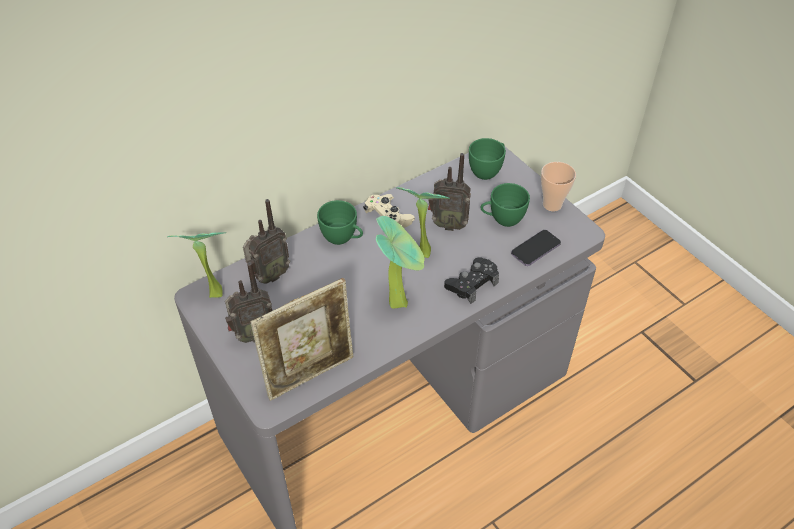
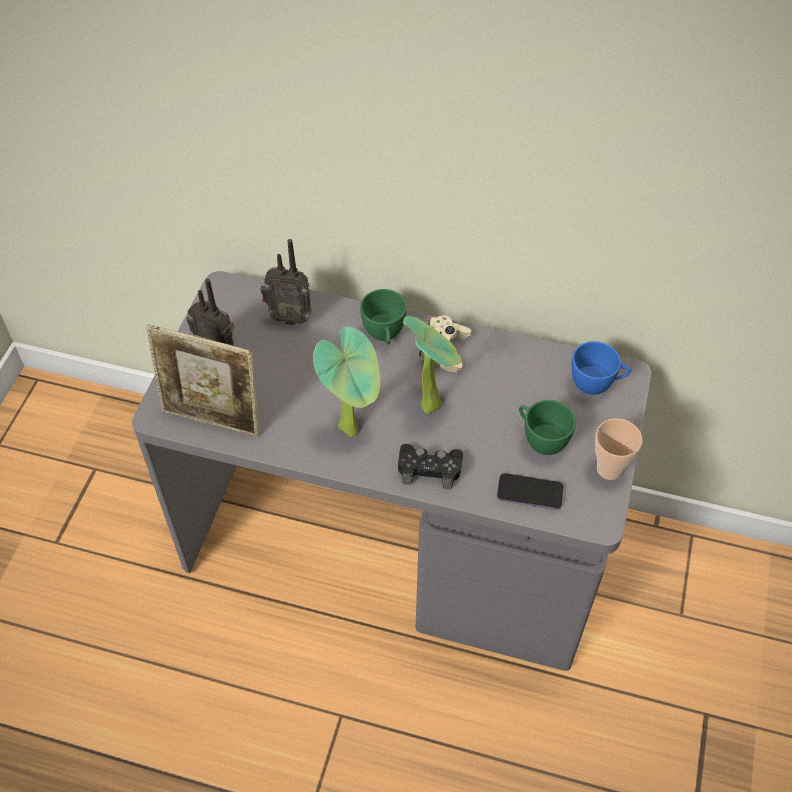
camera: 50 degrees right, 5 degrees up
(213, 290) = (238, 292): potted plant -> none
(448, 224) = (486, 400): radio -> none
(487, 170) = (596, 384): green cup -> blue cup

